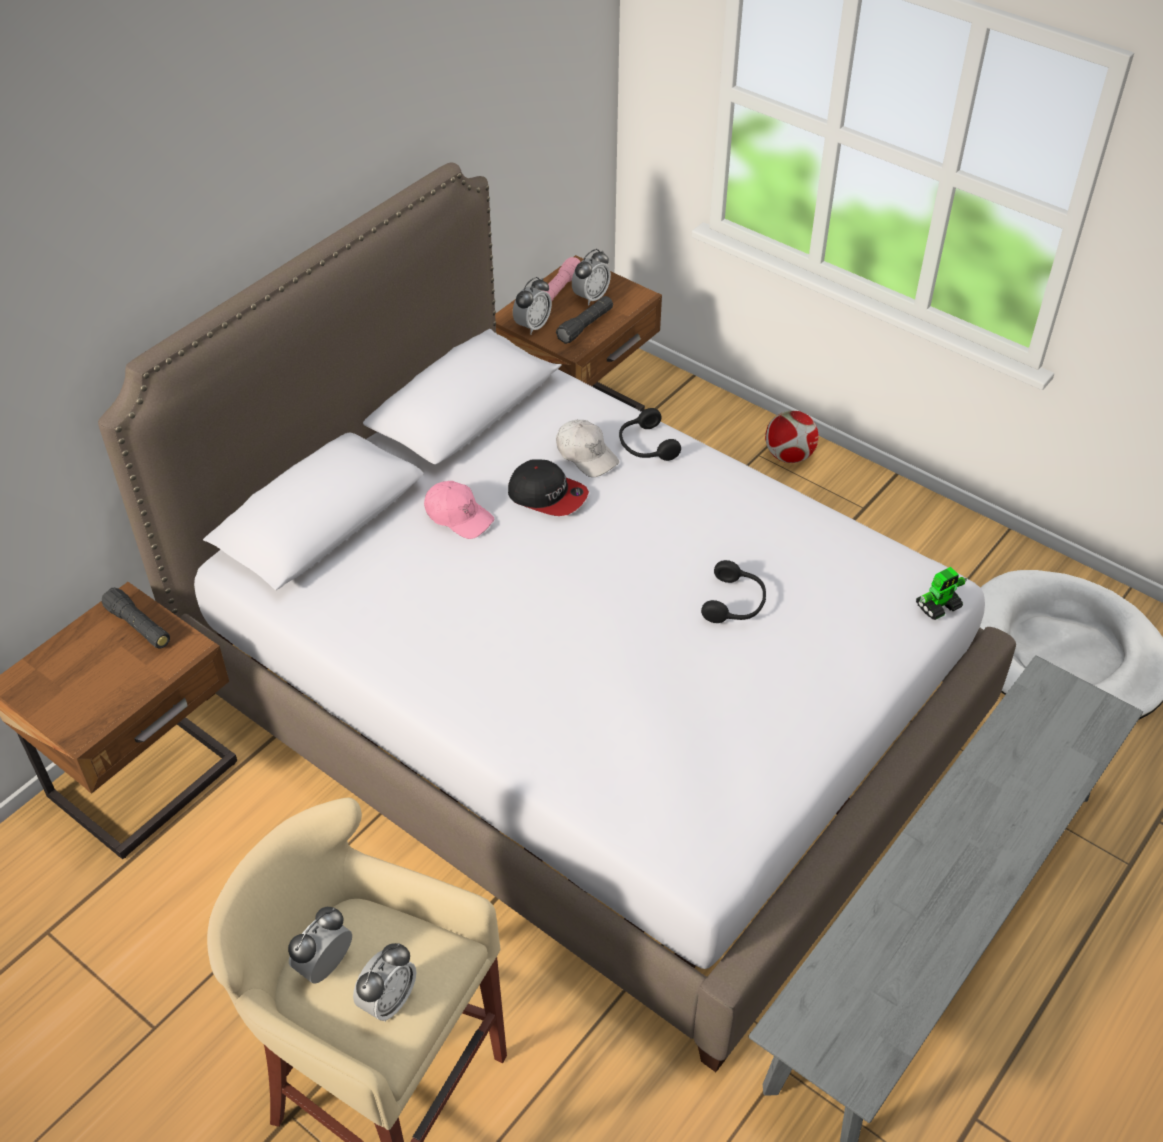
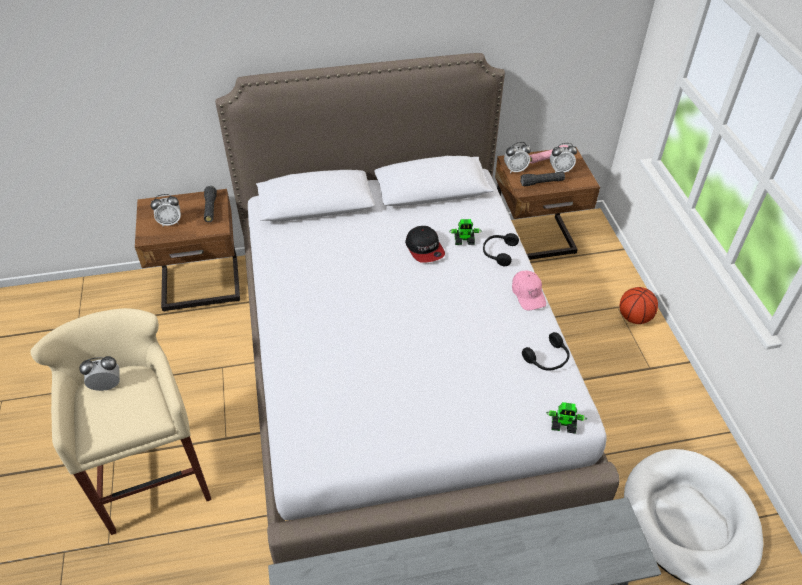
camera: 40 degrees right, 0 degrees up
(388, 1001) = (111, 418): alarm clock -> alarm clock (170, 222)
(458, 516) = (374, 235): pink cap -> pink cap (528, 294)
(586, 455) = (464, 240): white cap -> toy robot
(735, 603) = (456, 353): black headphones -> black headphones (547, 359)
(789, 456) = (634, 317): football -> basketball

